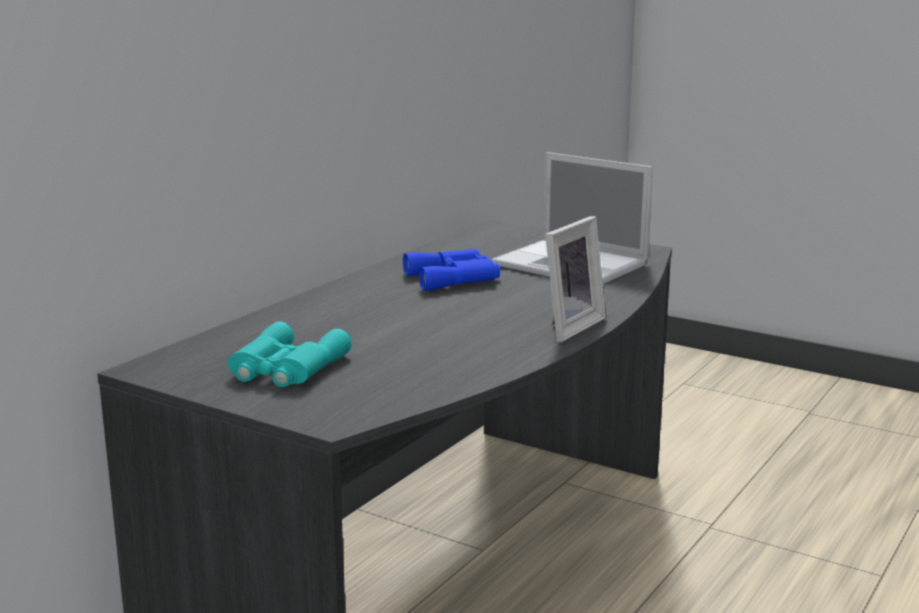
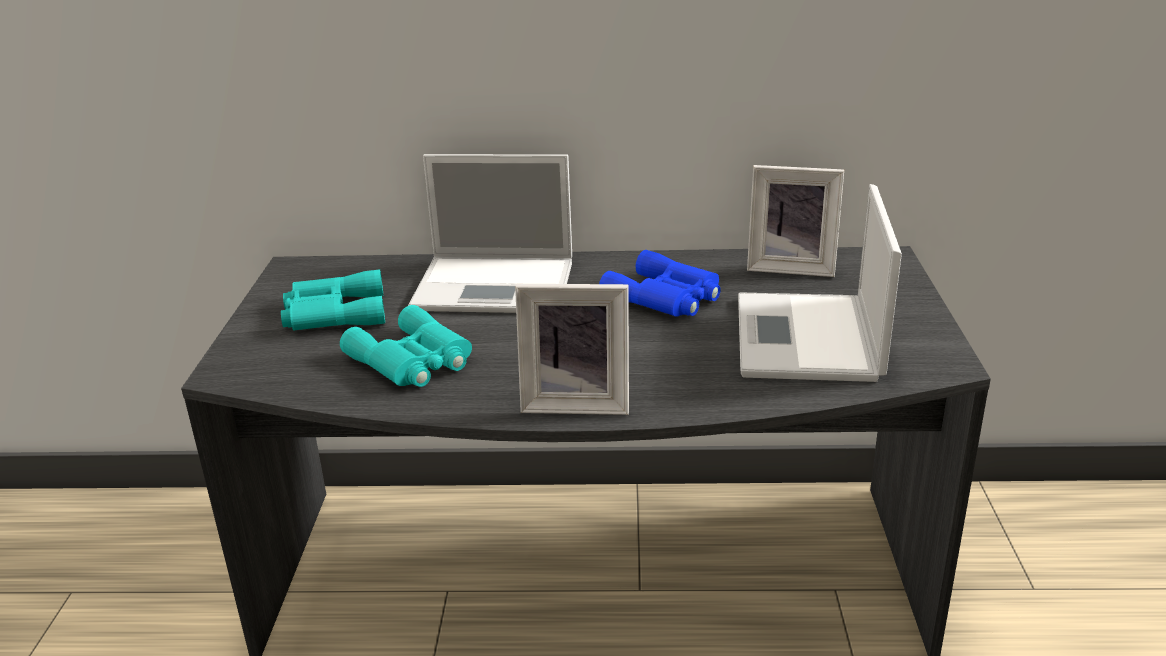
camera: 60 degrees right, 10 degrees up
(342, 312) = (497, 285): none -> laptop
(428, 357) = (412, 361): none -> turquoise binoculars
(467, 245) = (791, 266): none -> picture frame

